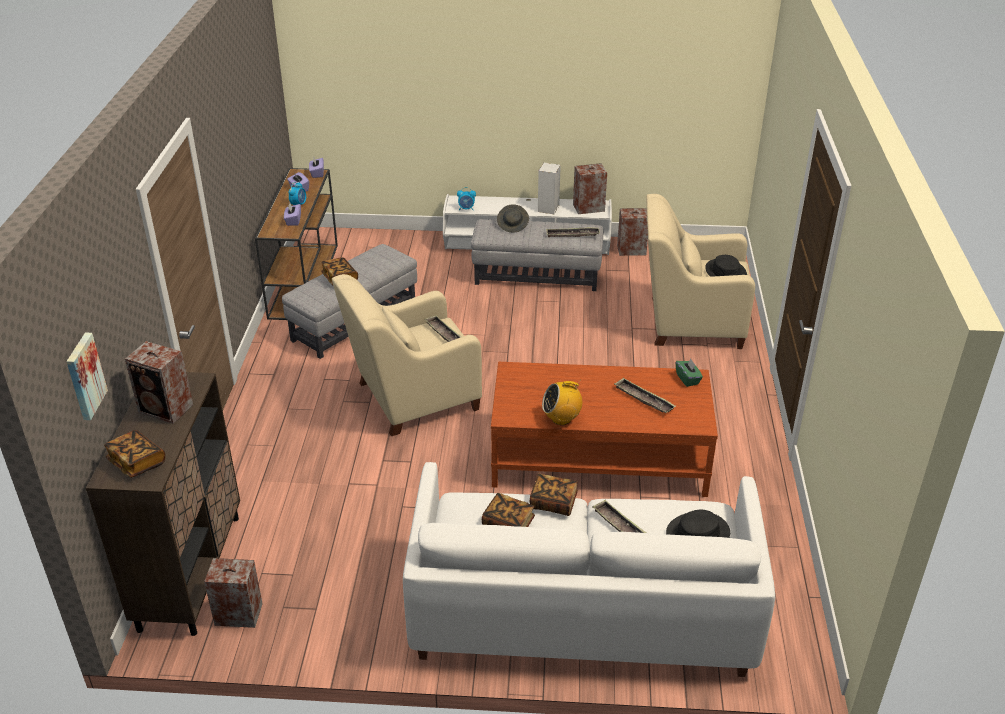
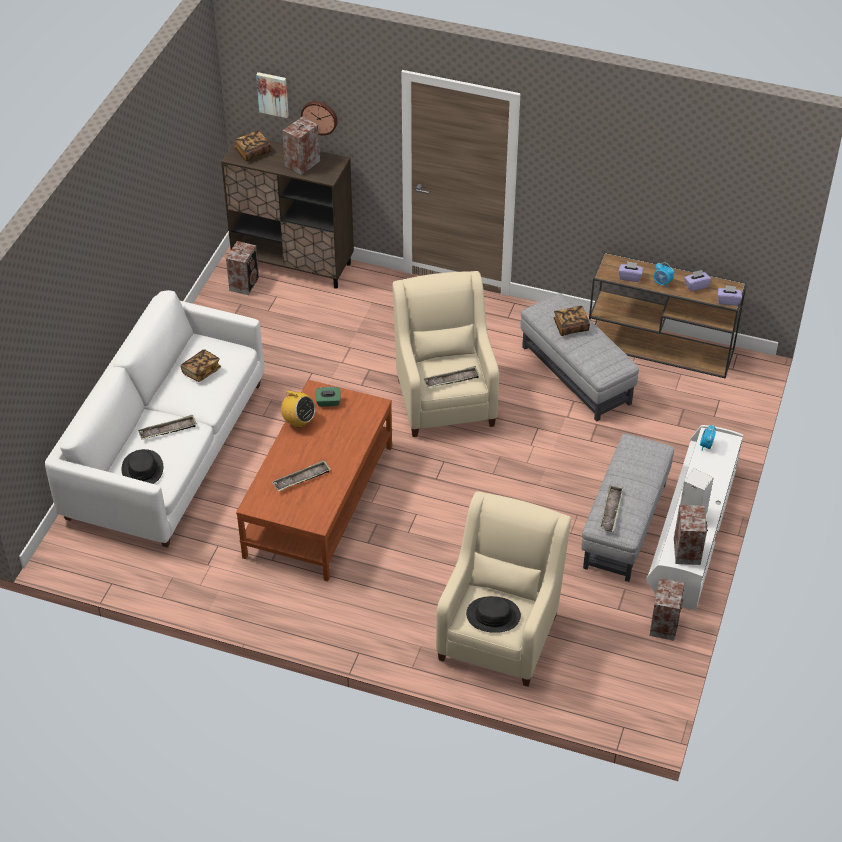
camera: 105 degrees right, 10 degrees up
(117, 351) = (320, 117): none -> wall clock
(513, 225) = (644, 466): grey hat -> none
(553, 503) = (211, 399): book -> none
(561, 419) = (298, 421): radio -> radio turned 120 degrees clockwise
(688, 379) = (316, 516): green tissue box -> green tissue box (328, 402)

